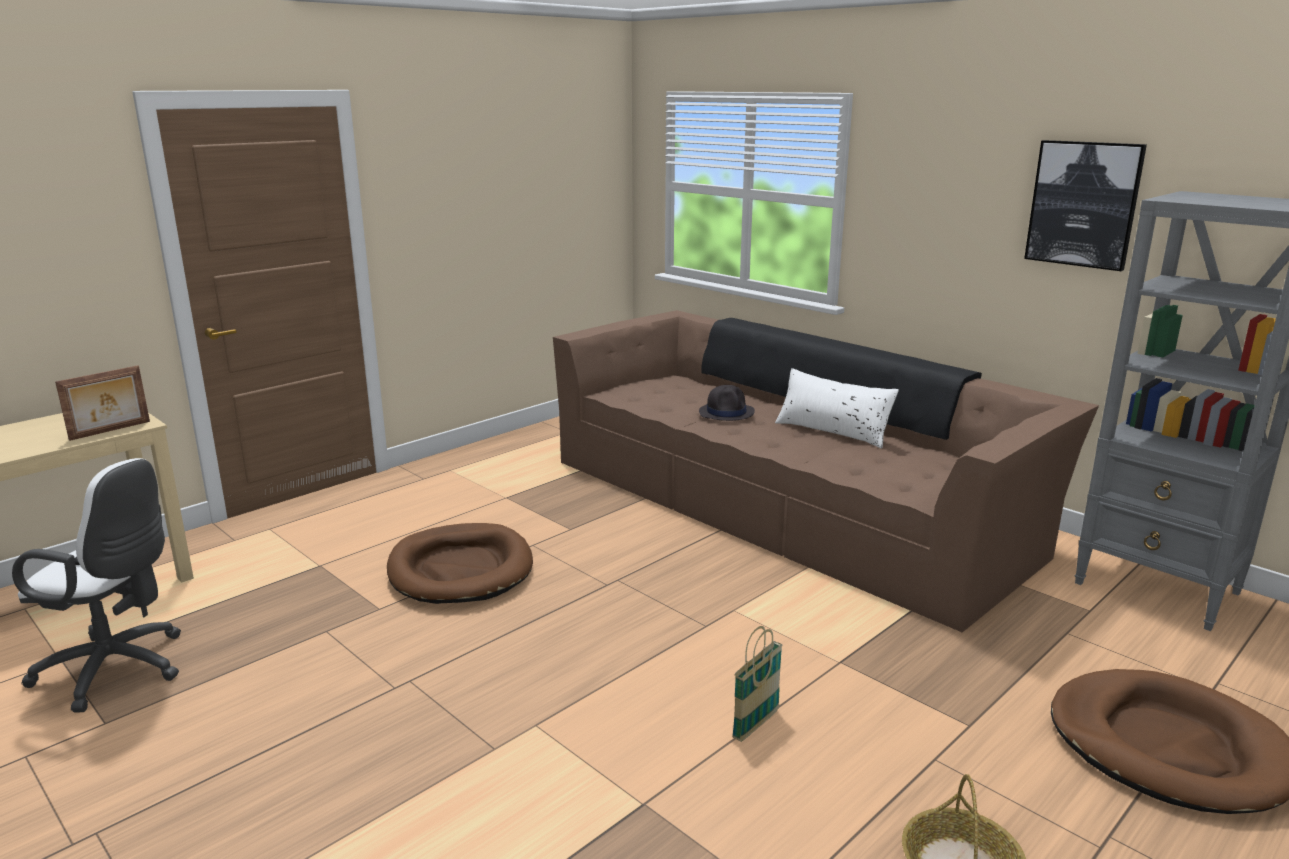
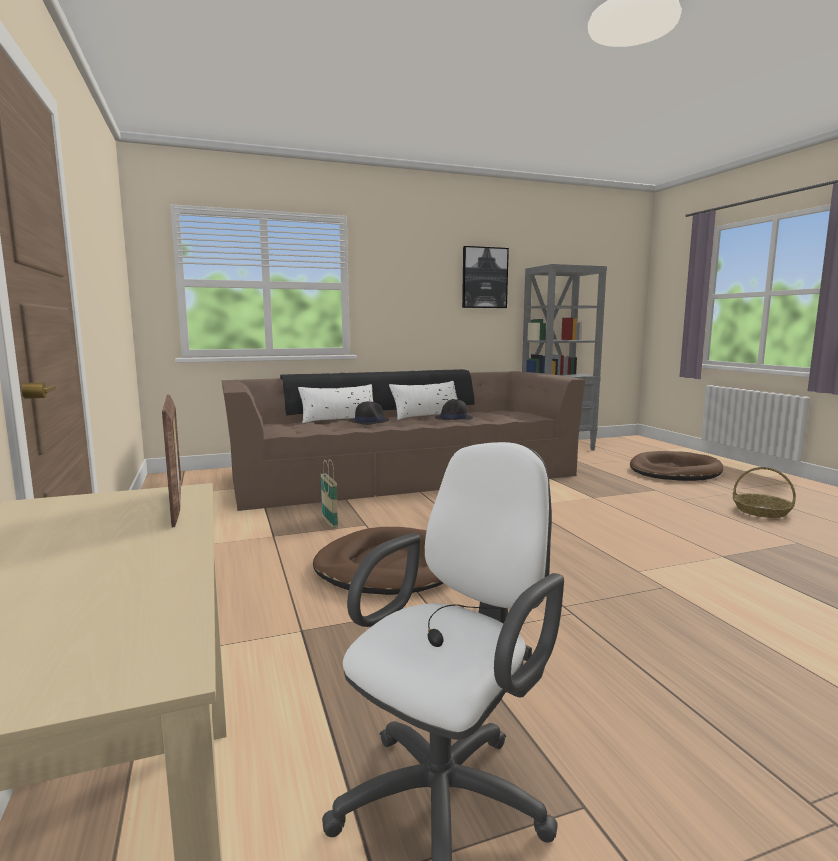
camera: 65 degrees left, 10 degrees down
(746, 397) = (338, 419): none -> white pillow
(756, 725) = (648, 522): basket -> basket (329, 522)
(815, 449) = (454, 418): none -> black hat

